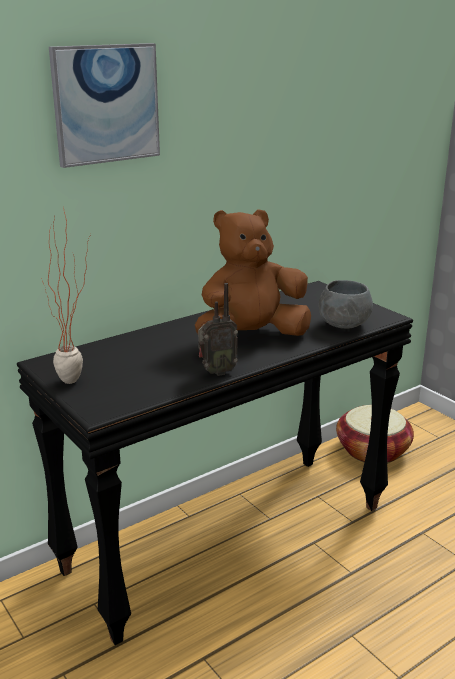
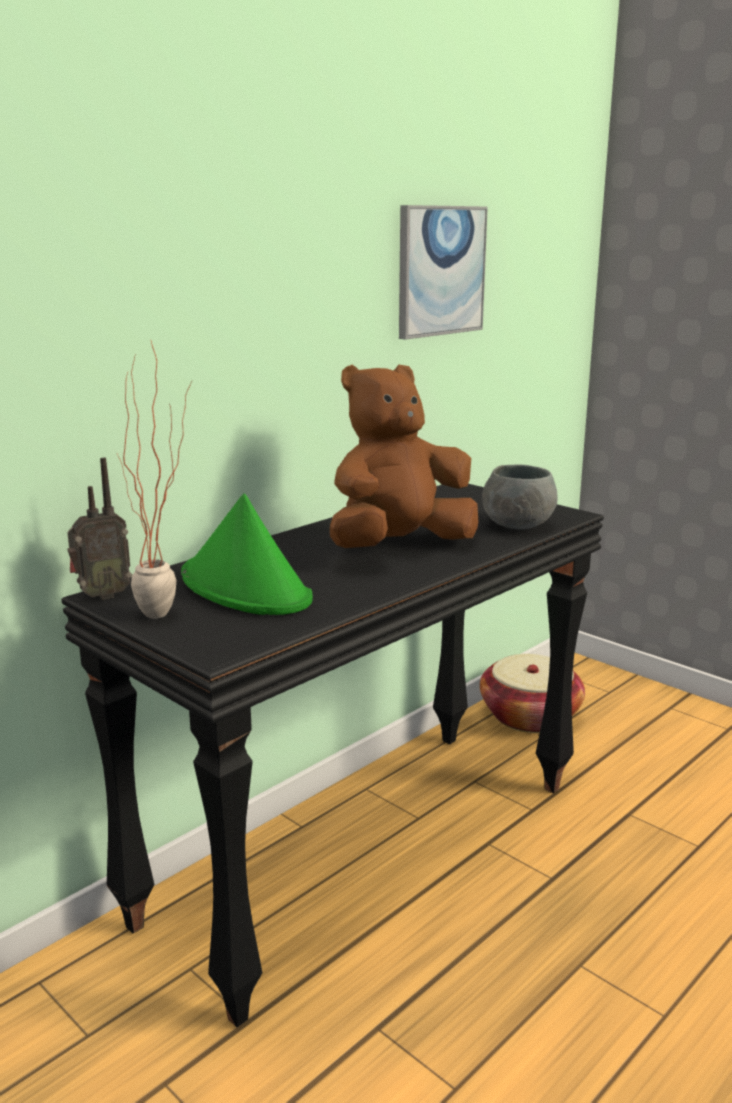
camera: 10 degrees left, 5 degrees down
(106, 104) = (185, 210): picture -> picture (440, 271)
(135, 363) = (246, 587): none -> green hat
(216, 372) = (371, 590): radio -> radio (101, 595)

